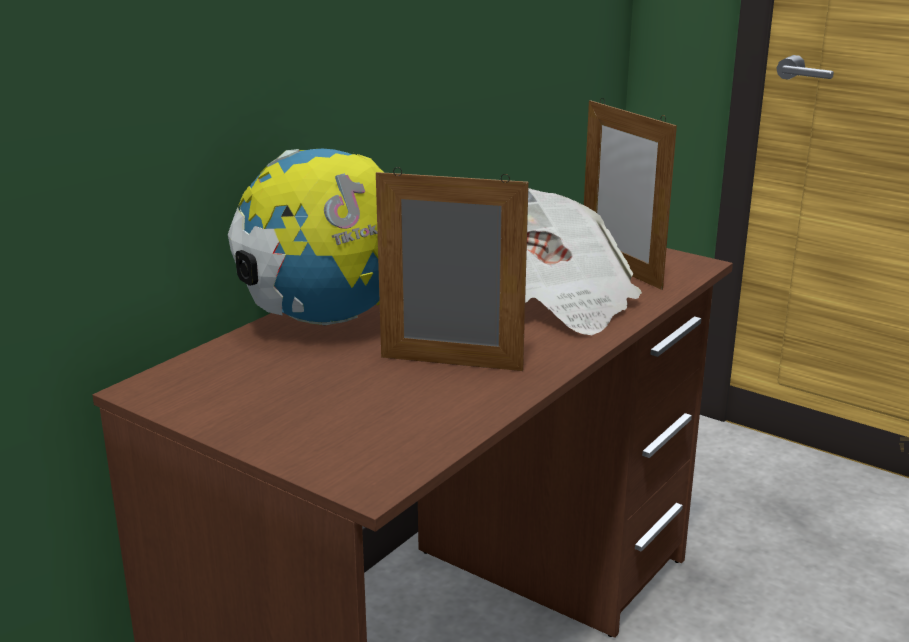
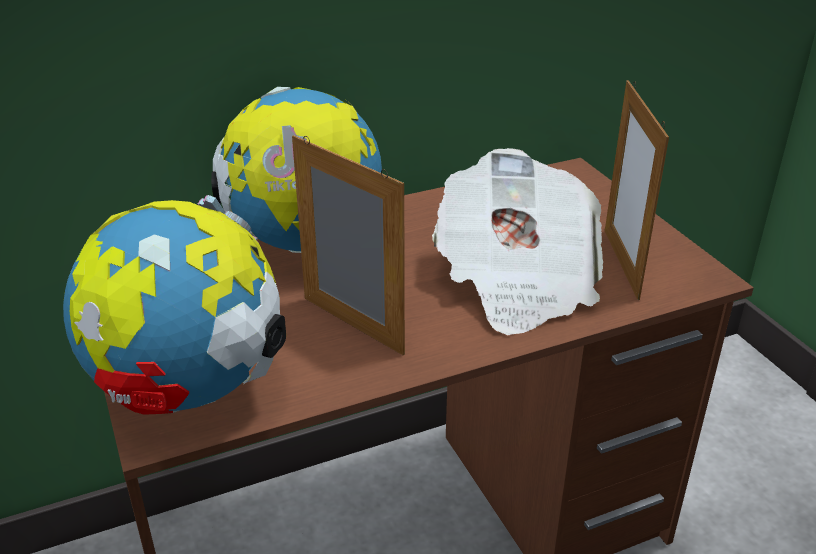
camera: 30 degrees right, 10 degrees up
(359, 447) = (189, 390): none -> globe

